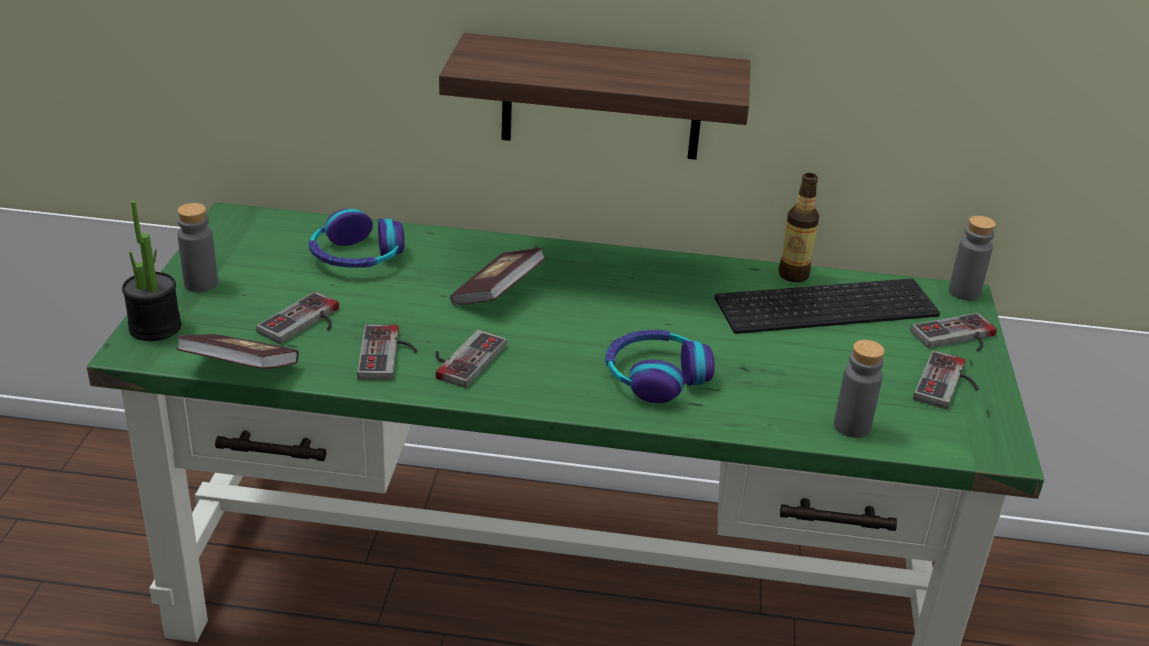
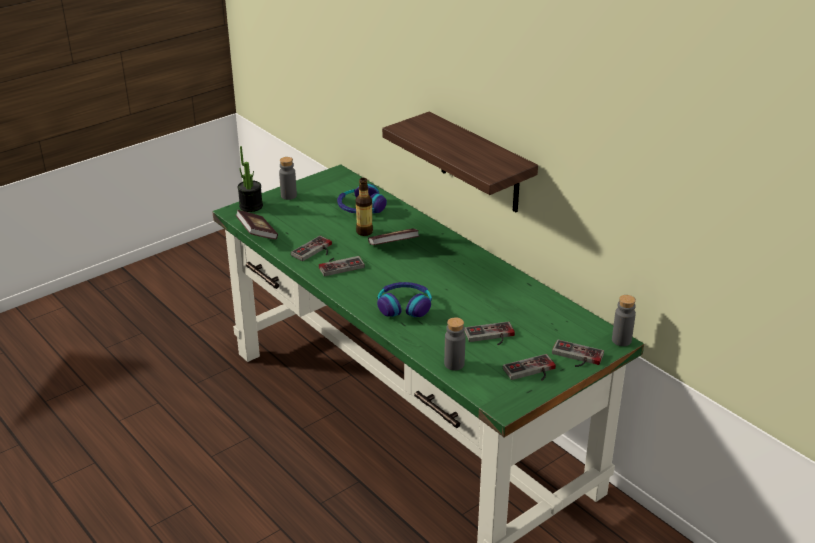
camera: 45 degrees right, 0 degrees up
(306, 324) = (303, 227): game controller -> game controller (491, 336)
(793, 275) = (543, 295): bottle -> bottle (364, 232)
(827, 304) = (536, 314): keyboard -> none

